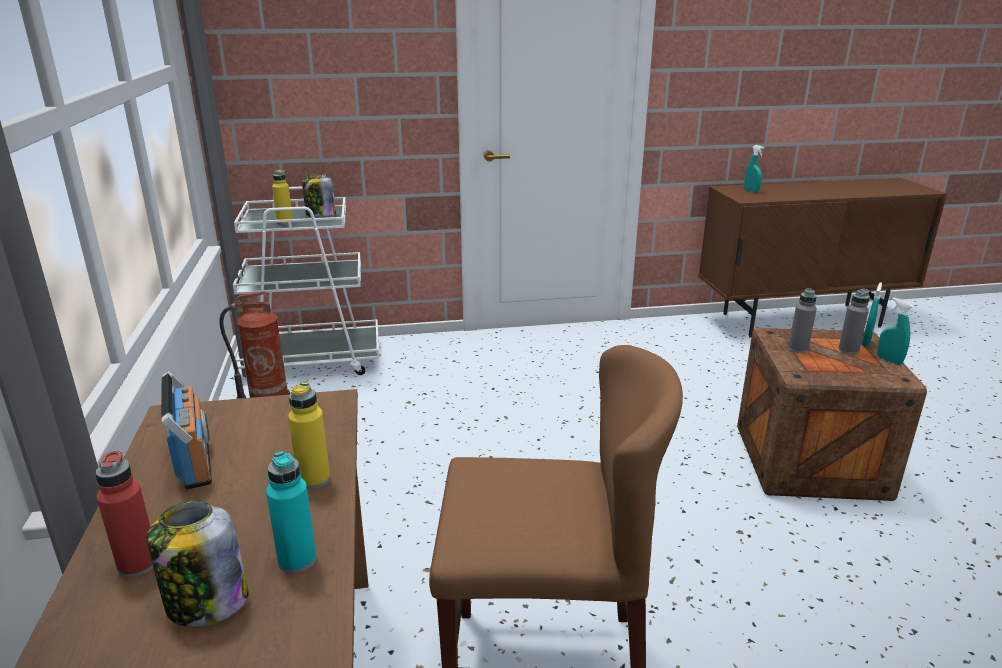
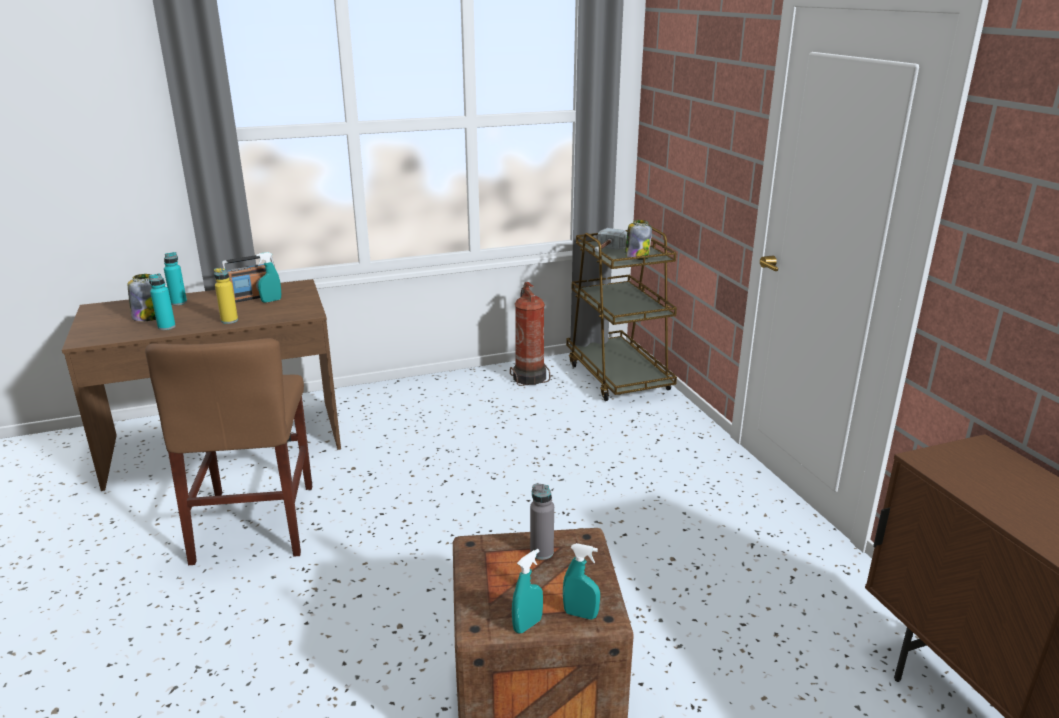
camera: 80 degrees right, 0 degrees up
(138, 564) = (178, 302): red bottle -> turquoise bottle
(285, 223) = (606, 250): yellow bottle -> hammer
(312, 361) = (618, 376): white cart -> brown cart
(751, 191) = (992, 468): turquoise spray bottle -> turquoise spray bottle (271, 301)
(848, 350) = (550, 593): grey bottle -> none

